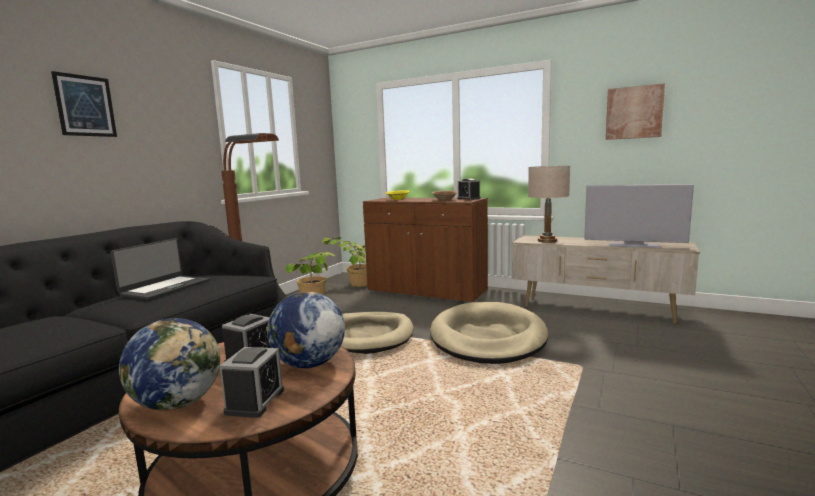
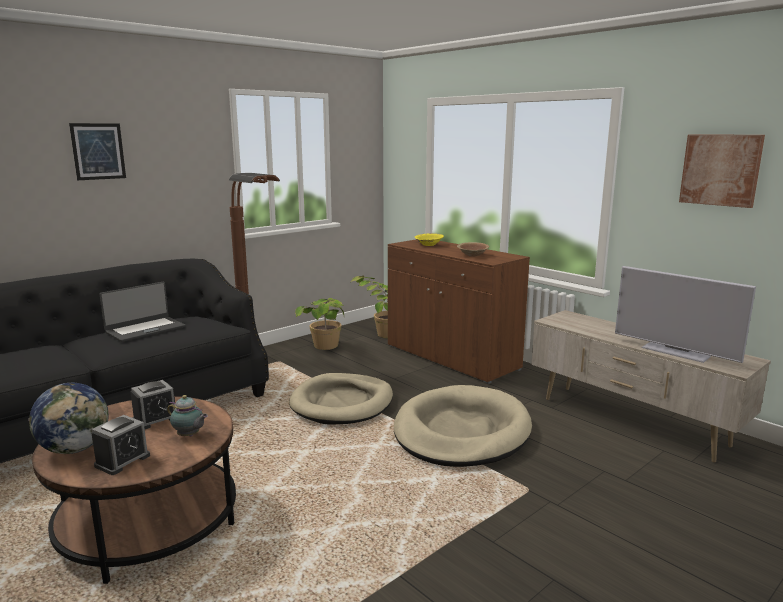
camera: 20 degrees right, 5 degrees up
(308, 364) = (189, 436): globe -> teapot
(468, 198) = (504, 256): alarm clock -> none
(547, 241) = (578, 325): beige table lamp -> none

